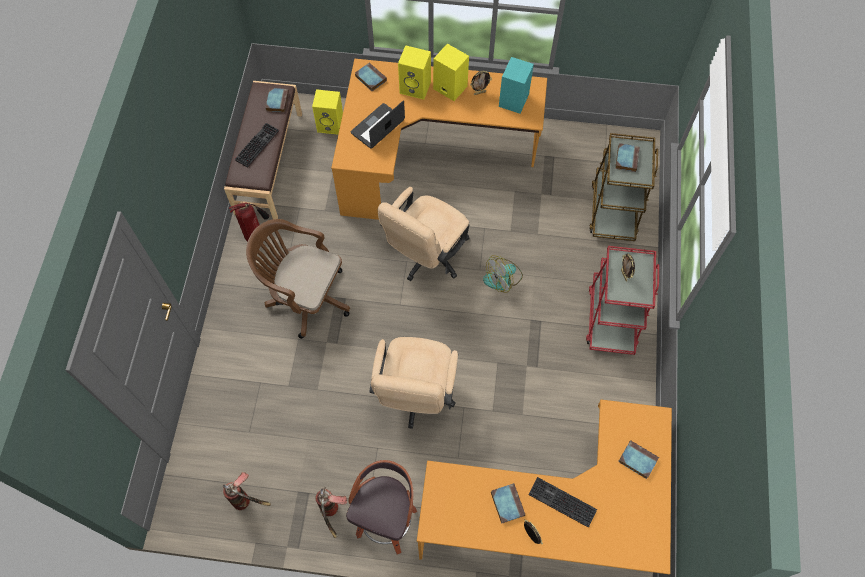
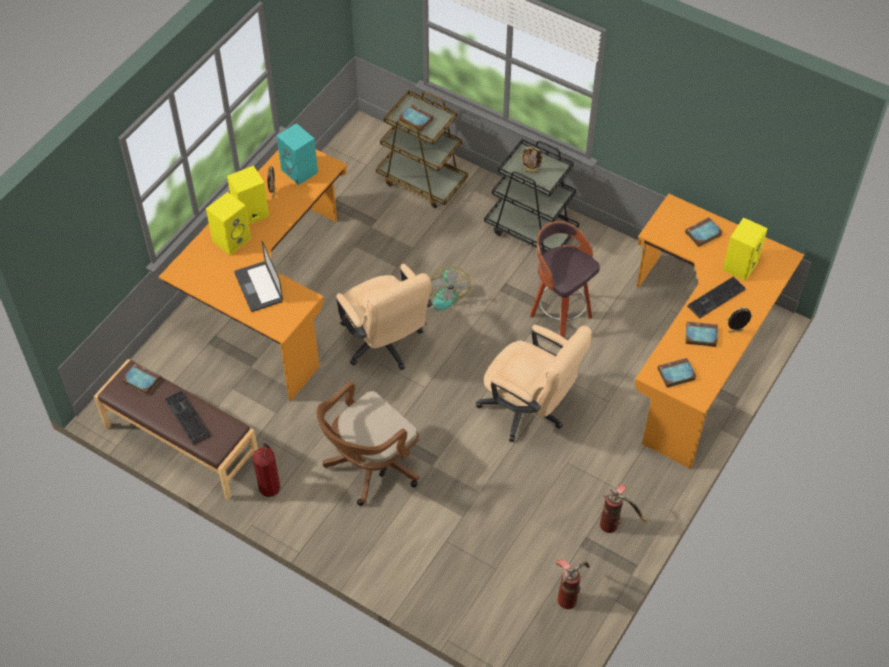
camera: 65 degrees left, 10 degrees down
(331, 124) = (170, 368): yellow speaker -> yellow speaker (739, 264)
(370, 78) = (194, 272): book -> book (675, 375)
(387, 521) = (643, 481): stool -> stool (559, 315)
(611, 318) = (531, 230): red cart -> black cart

